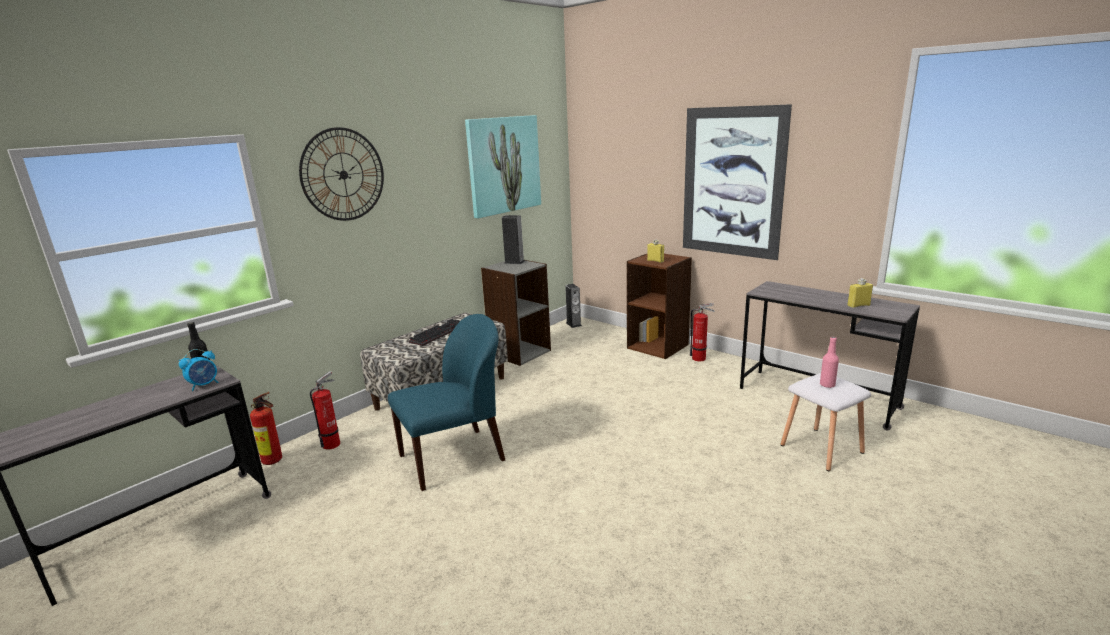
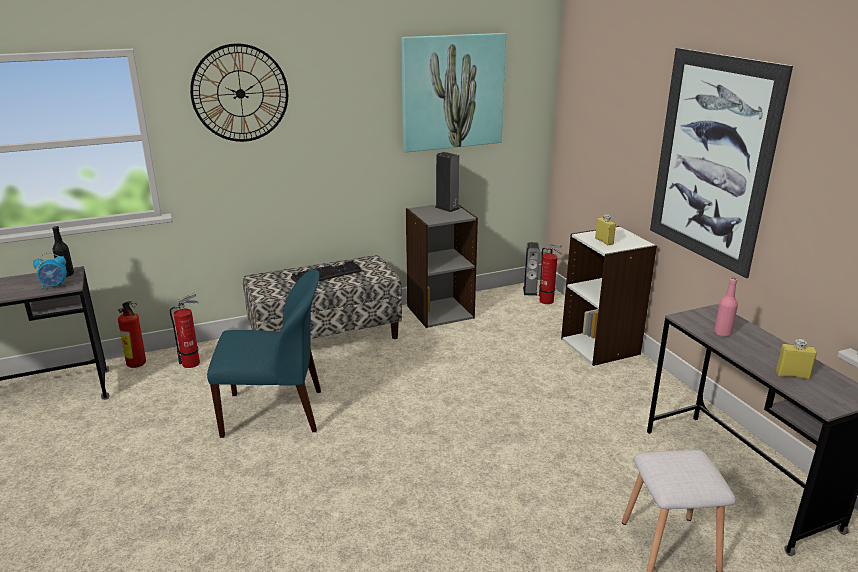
camera: 25 degrees right, 5 degrees up
(658, 346) = (601, 346): brown bookcase -> white bookcase
(700, 358) = (637, 377): fire extinguisher -> fire extinguisher (548, 301)
(827, 385) = (678, 470): pink bottle -> pink bottle (722, 333)

